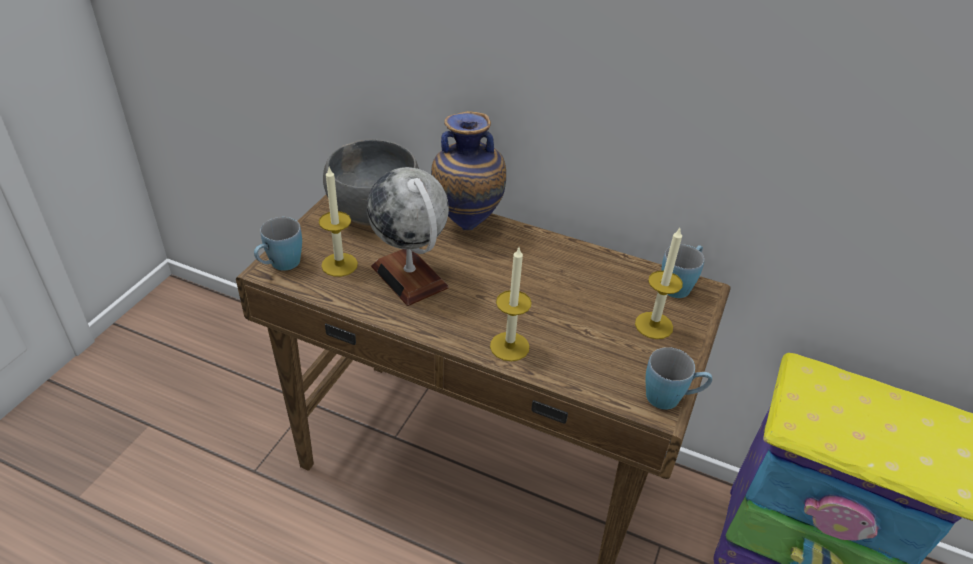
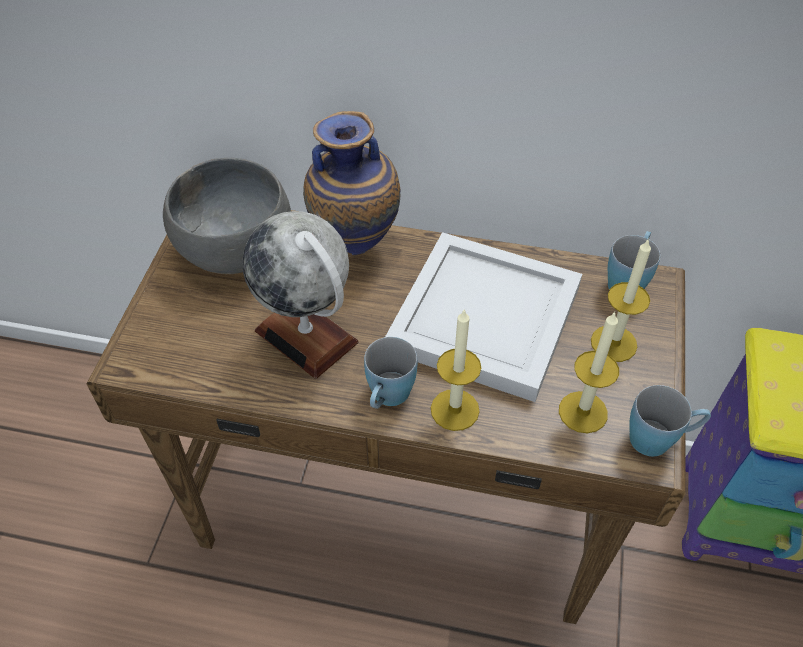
camera: 10 degrees left, 10 degrees up
(280, 265) = (139, 353): blue mug -> blue mug (387, 398)
(339, 264) = (214, 337): candle -> candle (583, 412)
(556, 289) = (488, 317): none -> white tray

